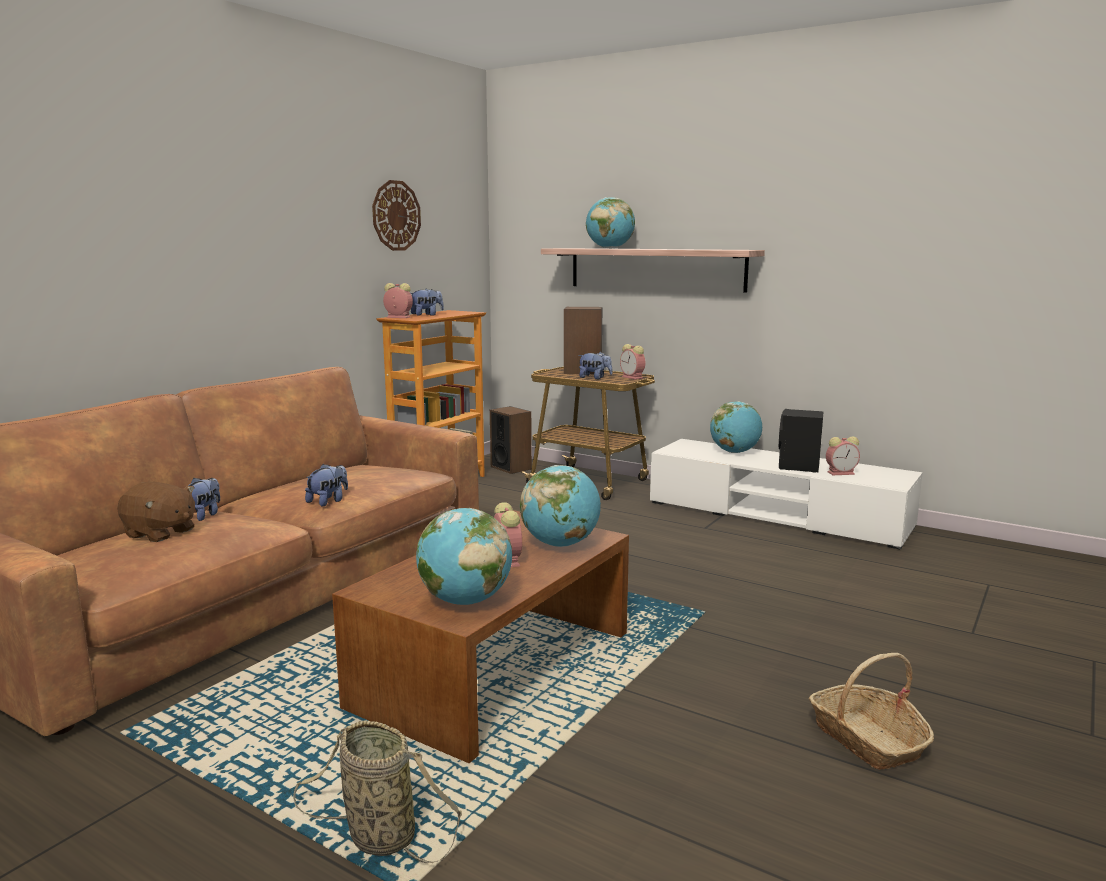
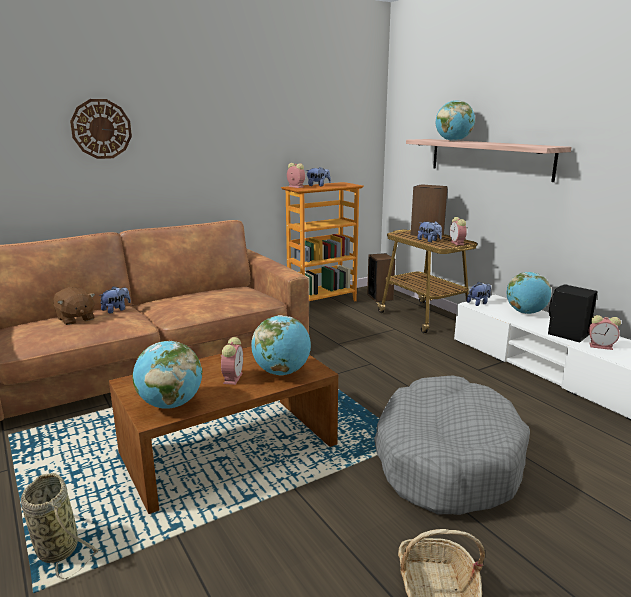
camera: 25 degrees right, 5 degrees up
(328, 501) = (185, 312): plush toy -> plush toy (478, 303)
(396, 215) = (302, 115): wall clock -> wall clock (101, 129)
(758, 621) = (446, 459): none -> grey dog bed

